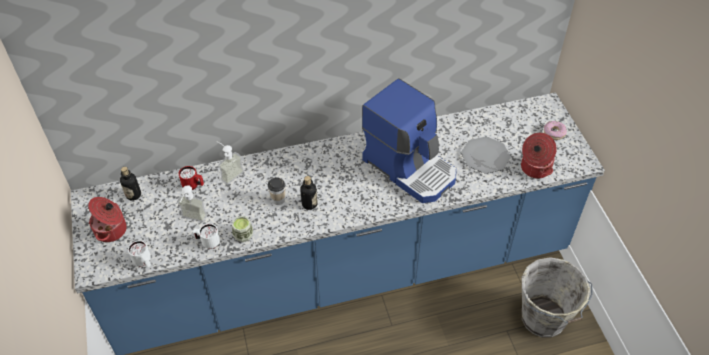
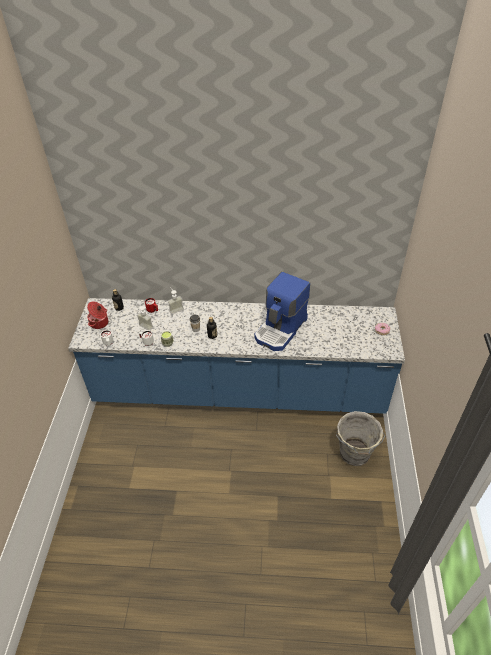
camera: 20 degrees right, 5 degrees down
(410, 167) = (281, 329): coffee machine -> coffee machine turned 60 degrees clockwise
(485, 156) = (330, 334): plate -> none
(534, 168) = (359, 348): cooking pot -> none

